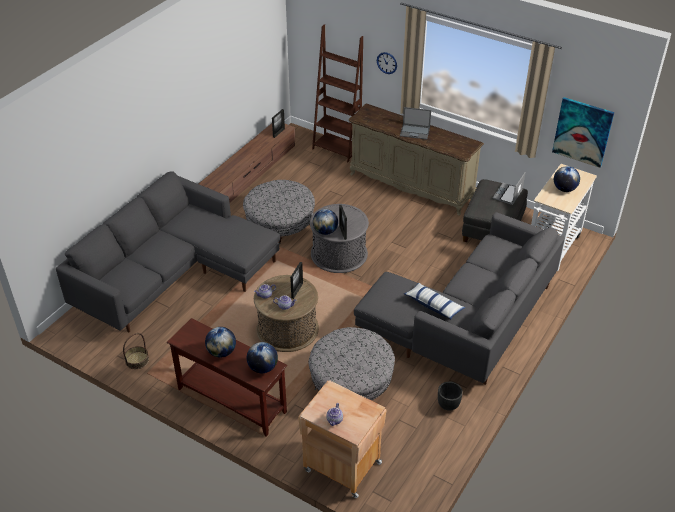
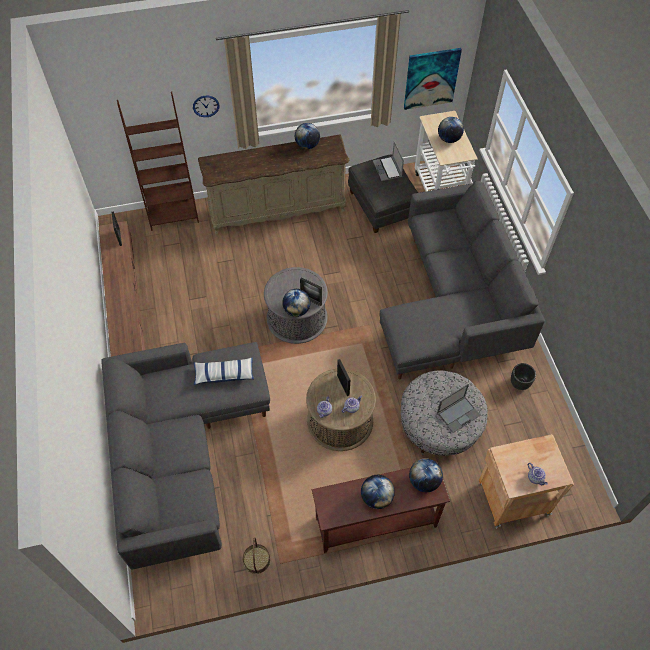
camera: 45 degrees left, 15 degrees up
(280, 225) = (216, 328): grey ottoman -> none
(415, 132) = (276, 160): laptop -> laptop (458, 414)
(433, 305) = (454, 313): pillow -> pillow (224, 374)
(449, 136) = (307, 145): none -> globe

